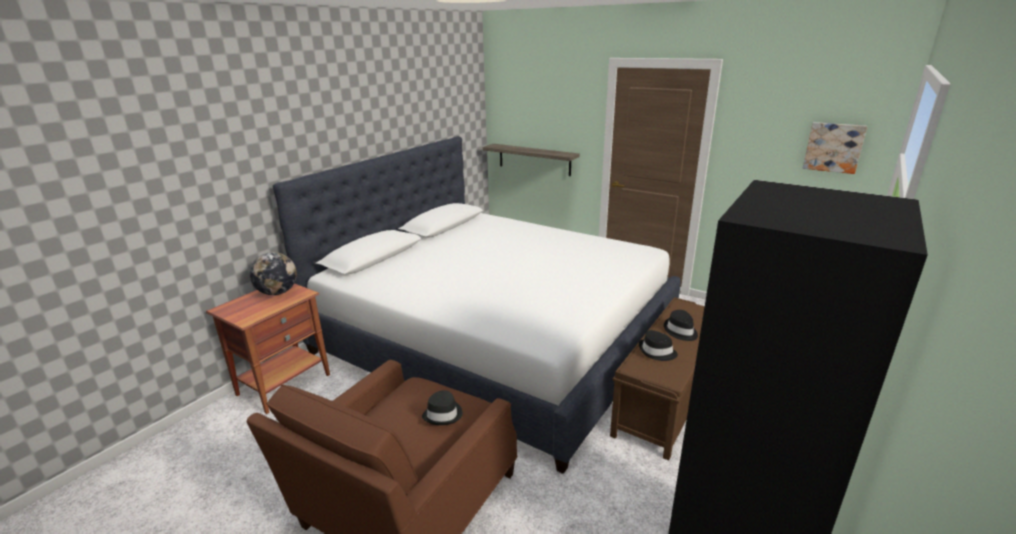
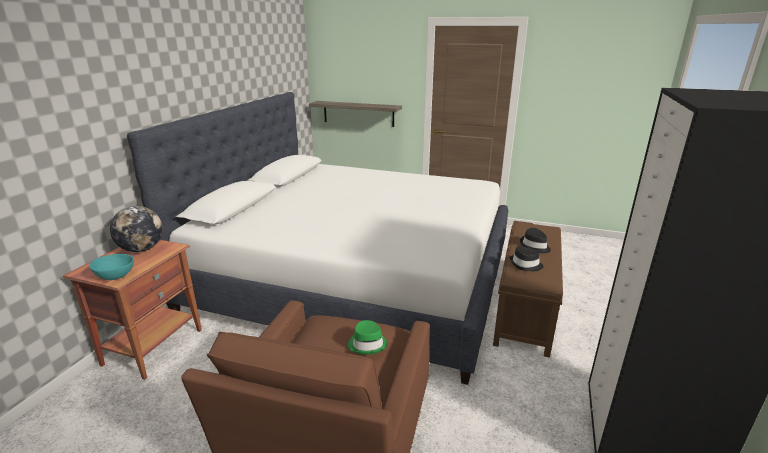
camera: 15 degrees left, 0 degrees up
(245, 316) = (115, 275): none -> turquoise bowl
(443, 414) = (367, 344): black hat -> green hat
(833, 147) = (619, 88): picture -> none

